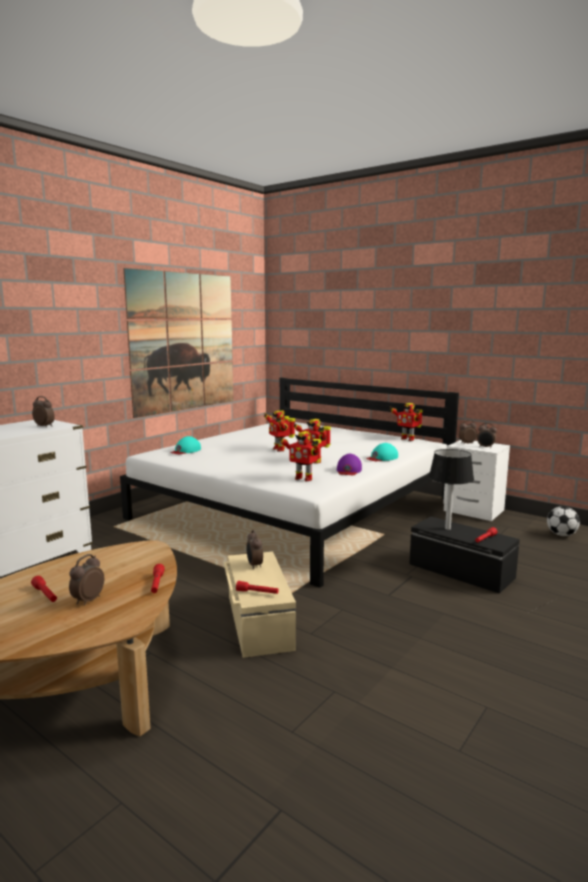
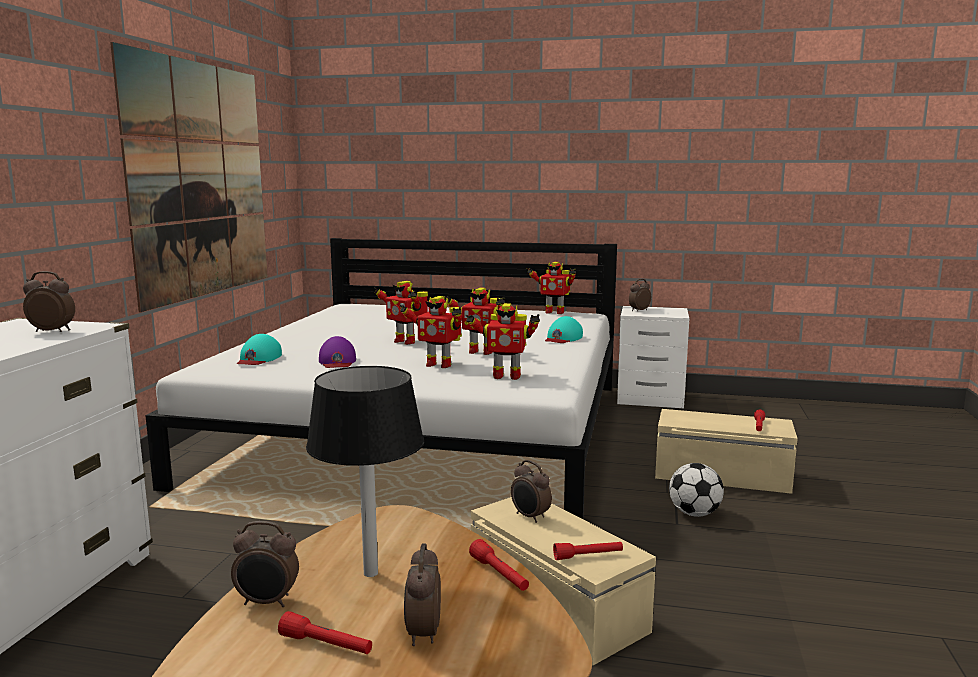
camera: 25 degrees left, 0 degrees up
(276, 466) = (438, 365): none -> toy robot
(348, 470) = (548, 358): purple cap -> purple cap (337, 361)
(448, 528) = (702, 420): black table lamp -> black table lamp (371, 573)
(460, 571) = (721, 475): black storage box -> beige storage box
(485, 447) = (667, 313): alarm clock -> alarm clock (267, 602)
(561, 535) = (771, 412): football -> football (694, 513)

